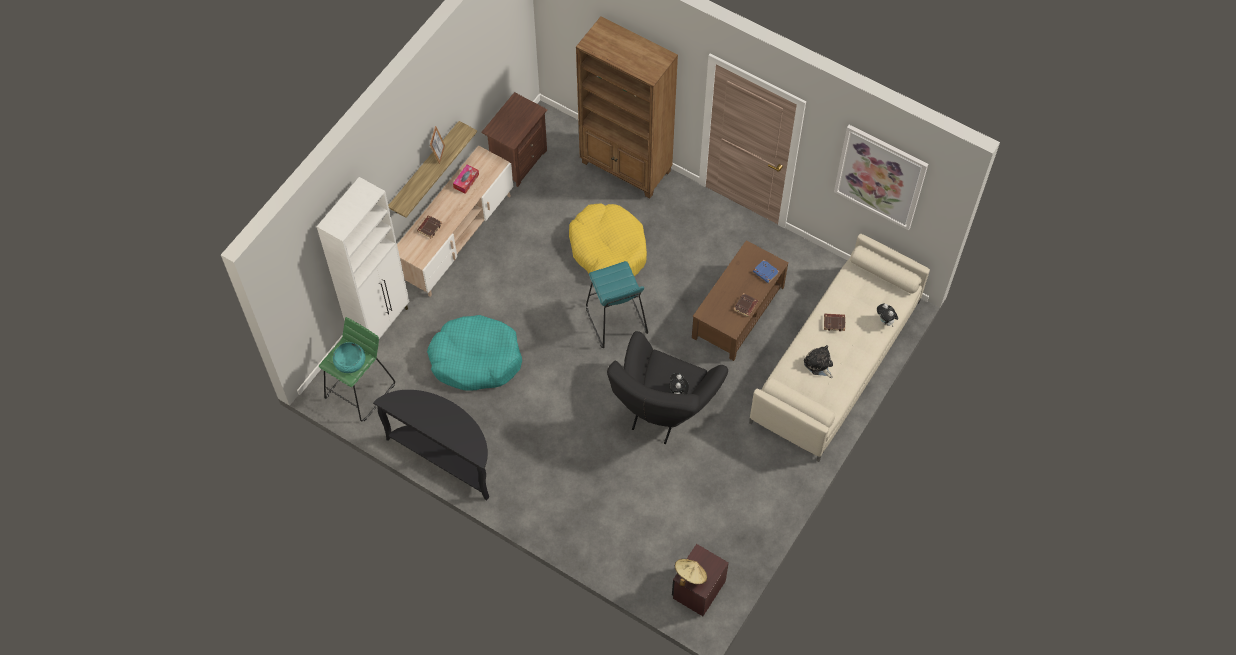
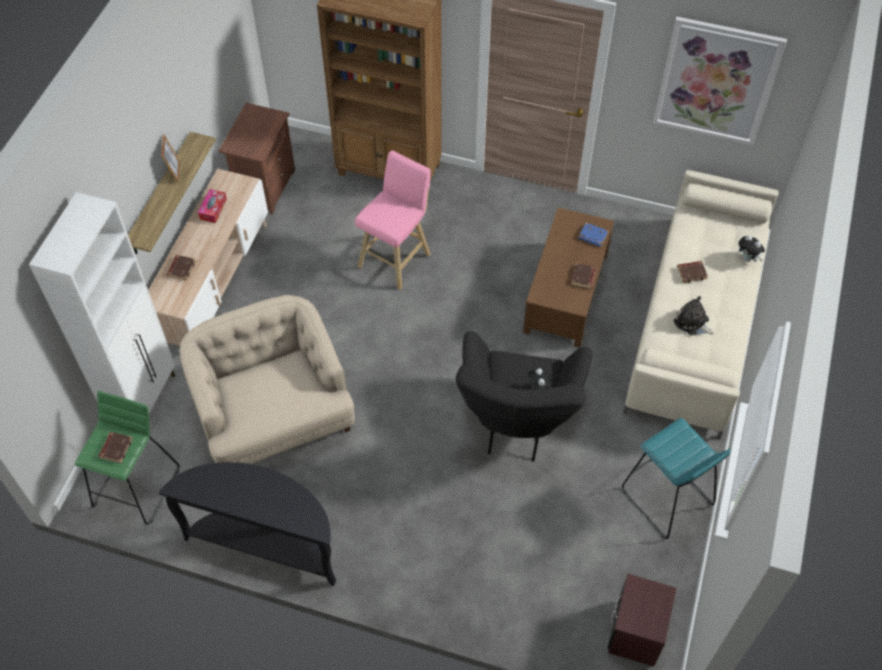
camera: 15 degrees left, 5 degrees down
(350, 361) = (116, 448): turquoise bowl -> brown book
(475, 359) = (273, 415): turquoise dog bed -> beige armchair
(608, 249) = (396, 258): yellow dog bed -> pink stool
(616, 321) = (429, 334): turquoise stool -> turquoise stool (667, 498)
(690, 575) = (634, 617): beige hat -> none

